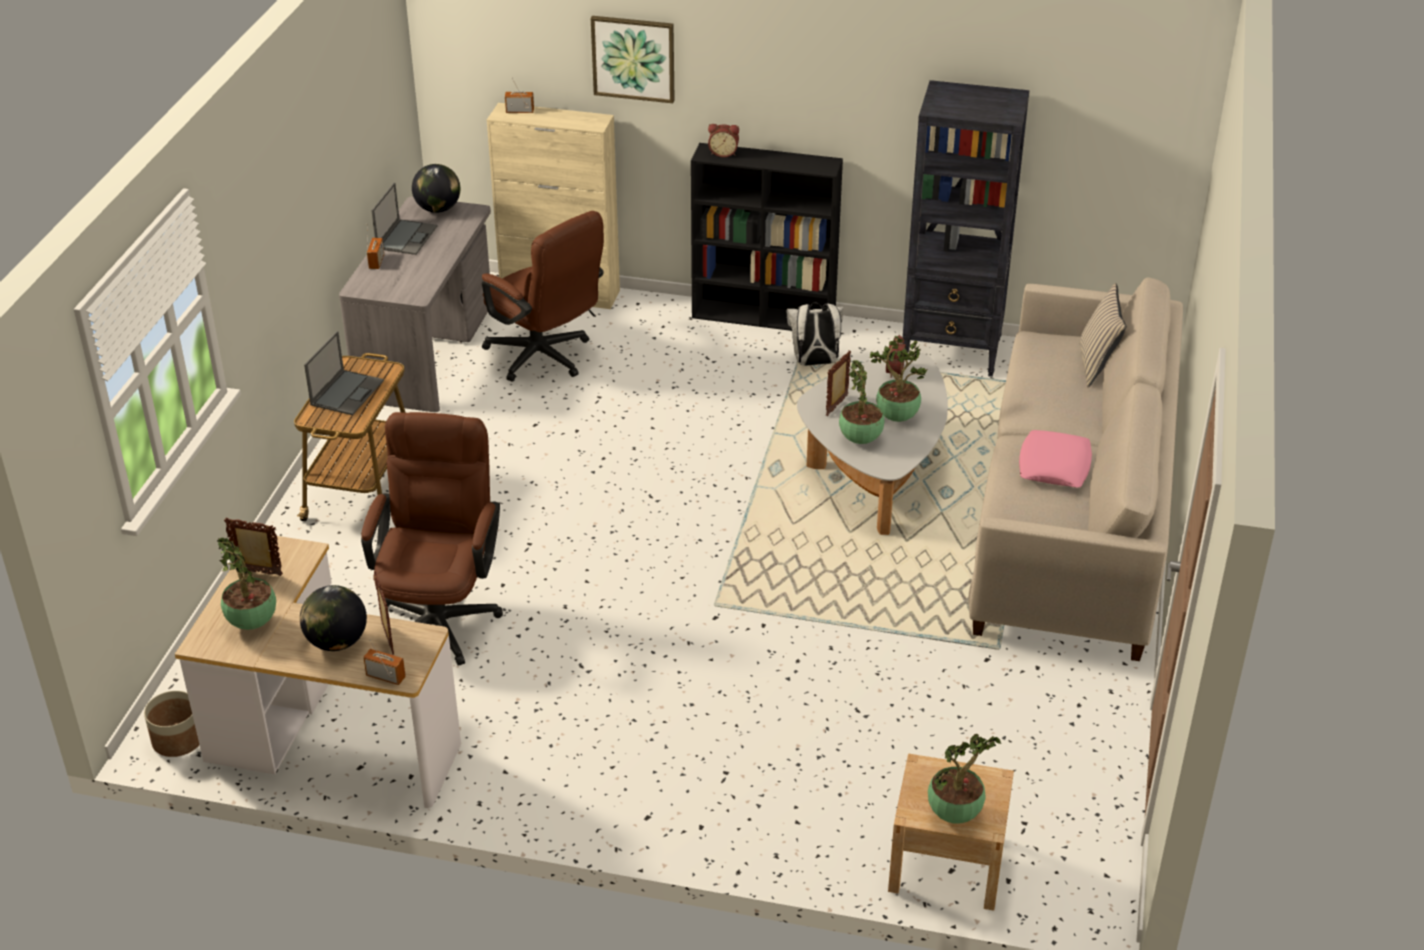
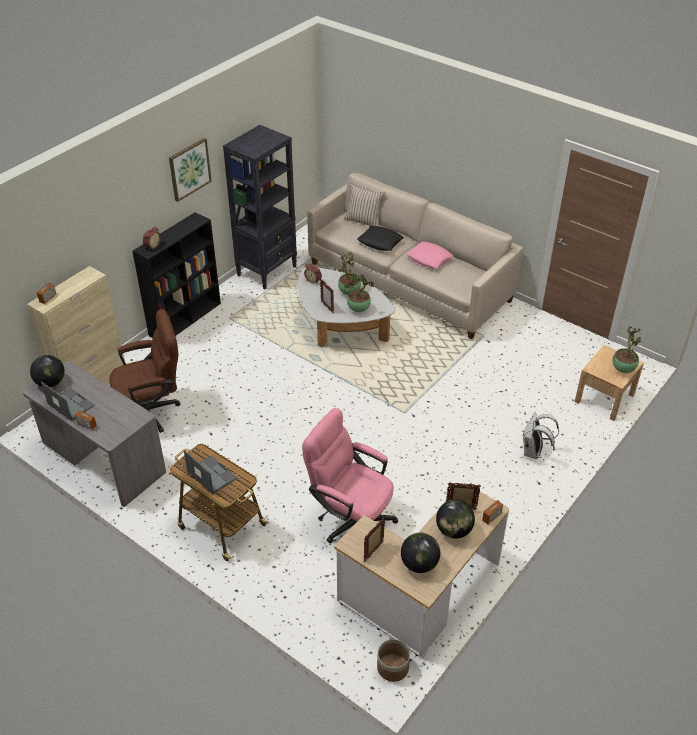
camera: 65 degrees left, 5 degrees up
(253, 623) = (419, 564): potted plant -> globe
(441, 614) = (350, 519): brown office chair -> pink office chair
(633, 58) = (90, 226): picture -> picture (189, 169)
(814, 363) = (239, 316): white backpack -> white backpack (534, 452)
(1050, 398) = (380, 242): none -> black pillow

